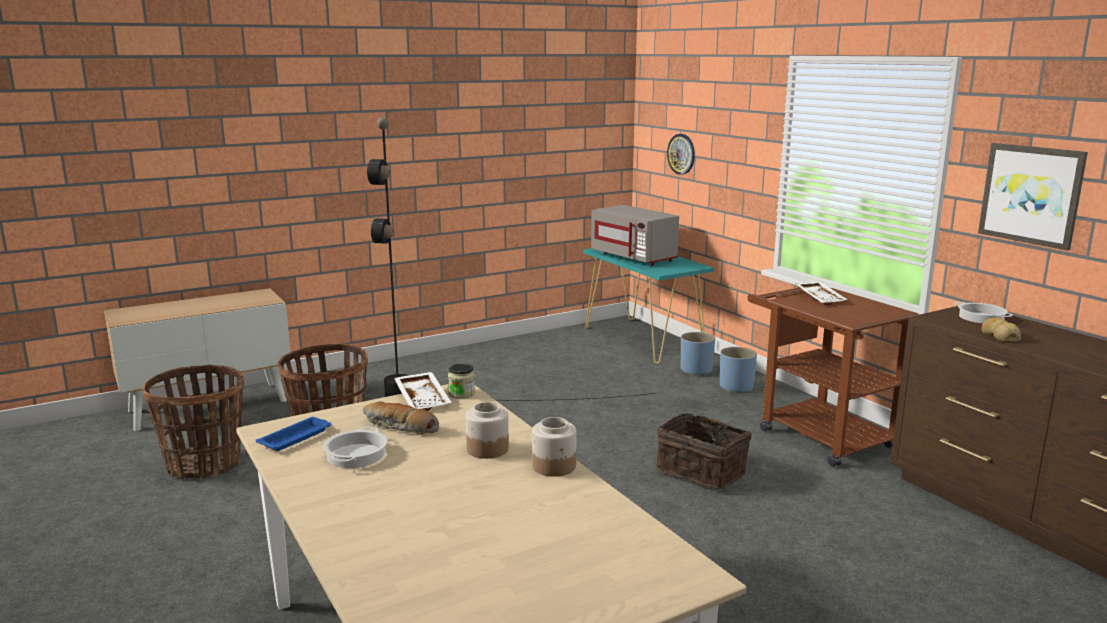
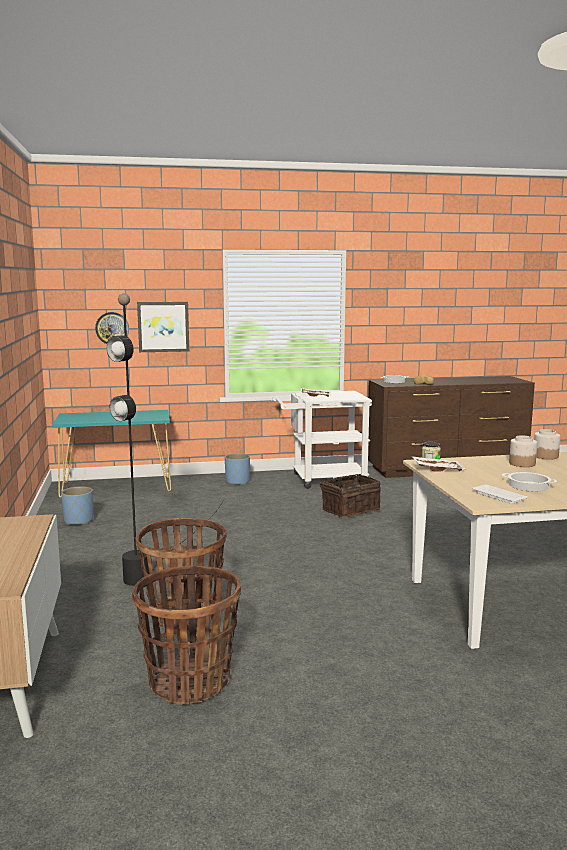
camera: 70 degrees left, 5 degrees down
(296, 437) = (497, 497): blue tray -> white tray
(399, 427) = (484, 476): bread -> none
(634, 257) = (106, 418): grey microwave -> none
(696, 370) = (196, 485): blue planter -> blue planter (78, 521)
(817, 434) = (322, 480): brown cart -> white cart
(1031, 194) = (392, 317): picture -> picture (163, 326)

